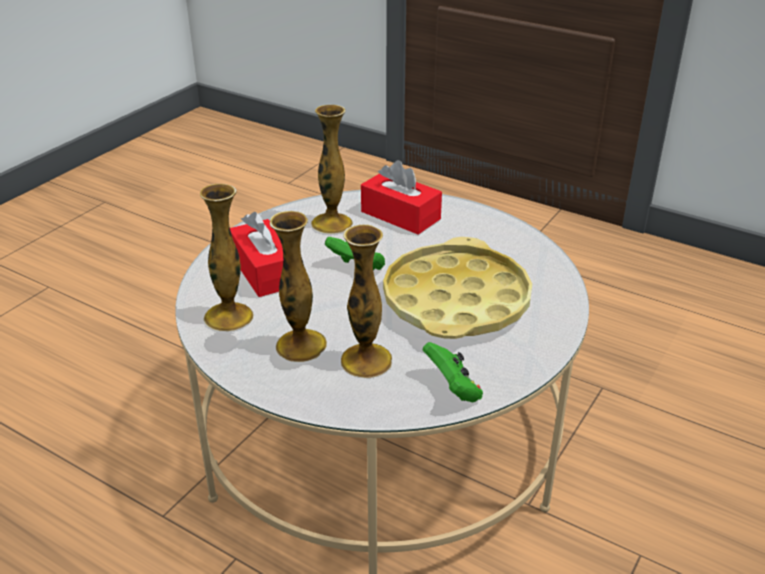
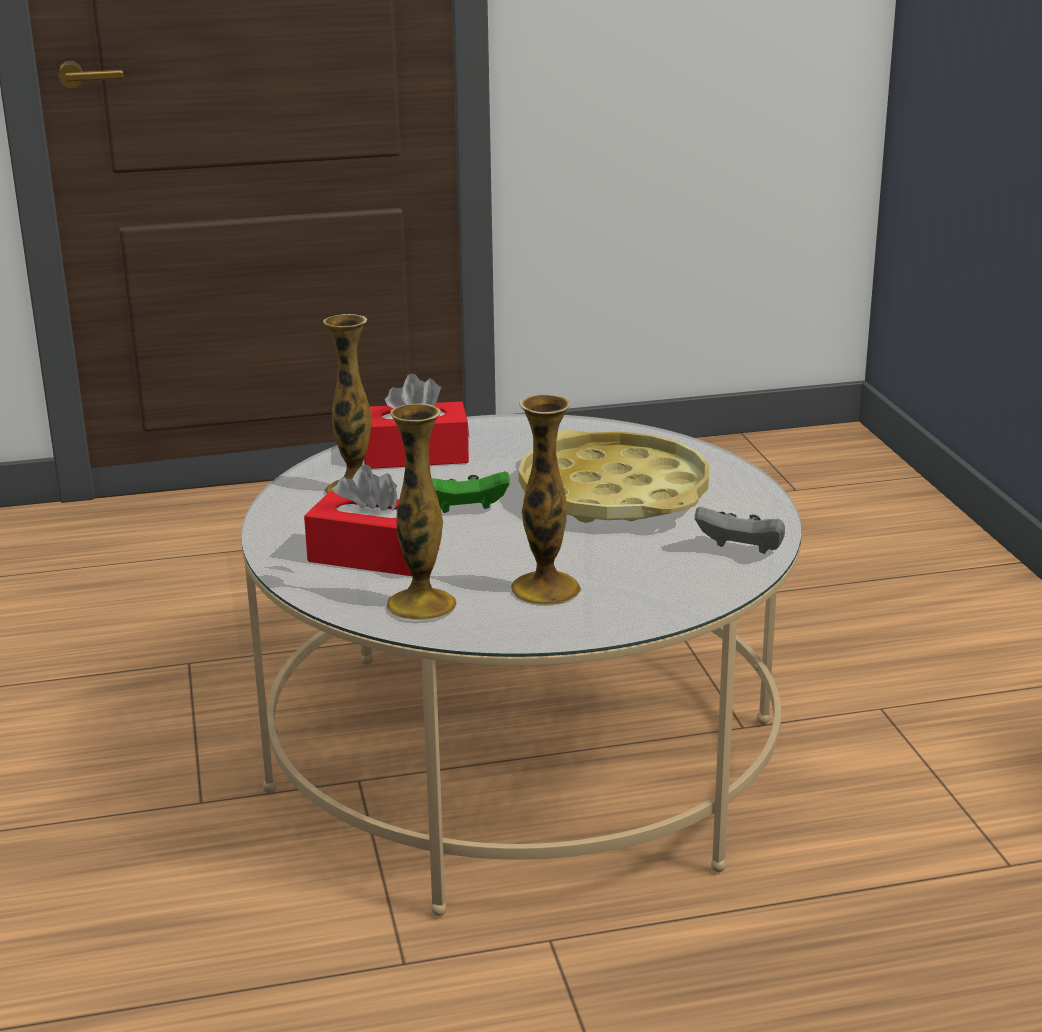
camera: 45 degrees left, 10 degrees down
(366, 360) = (628, 569): vase -> none
(453, 389) = (741, 551): green game controller -> grey game controller

